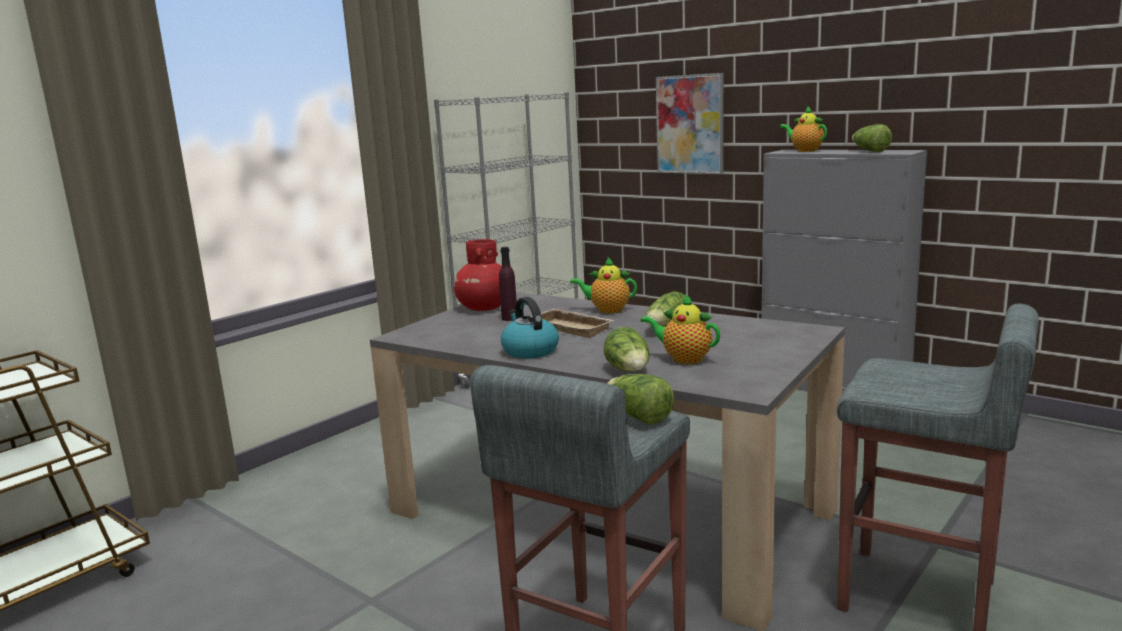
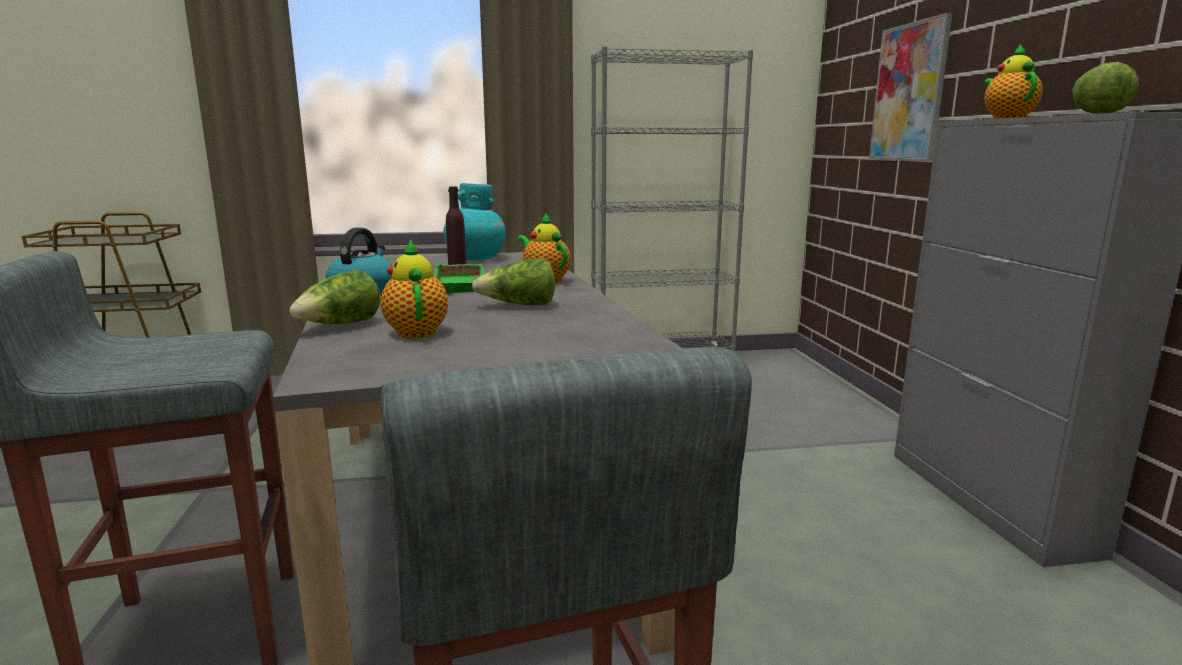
camera: 40 degrees right, 0 degrees up
(483, 308) = (475, 258): red vase -> turquoise vase
(574, 328) = (462, 285): beige tray -> green tray
(638, 416) = (197, 363): lettuce -> none

